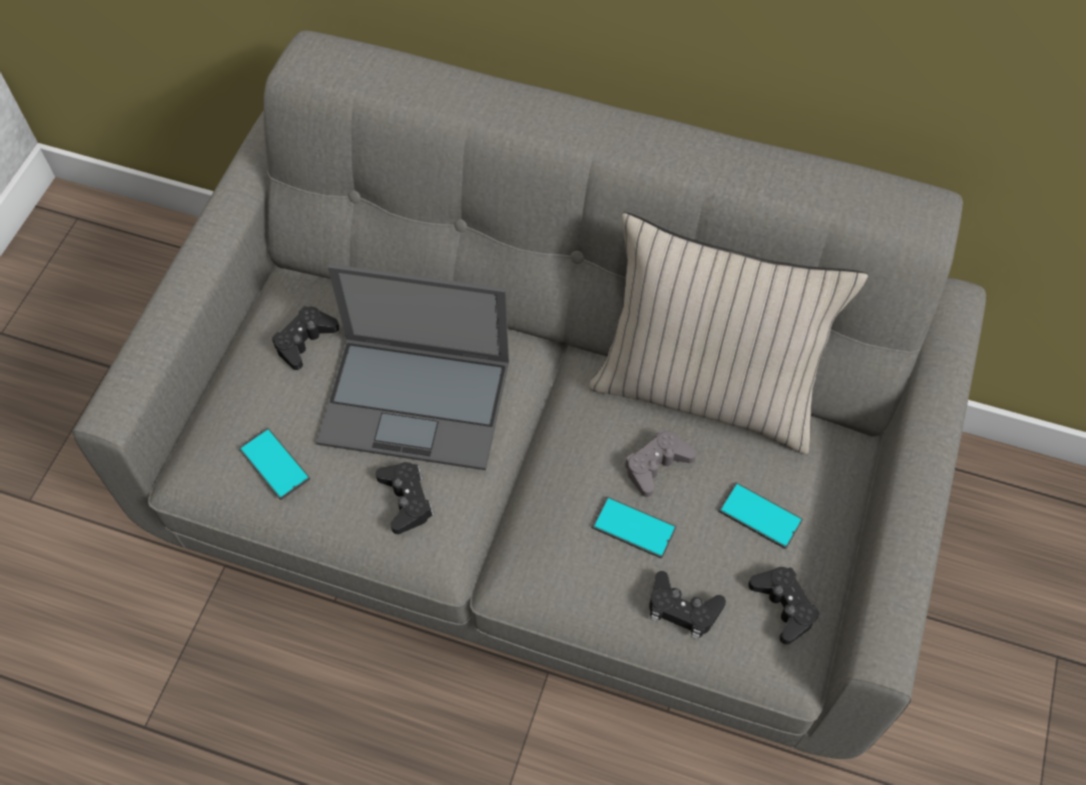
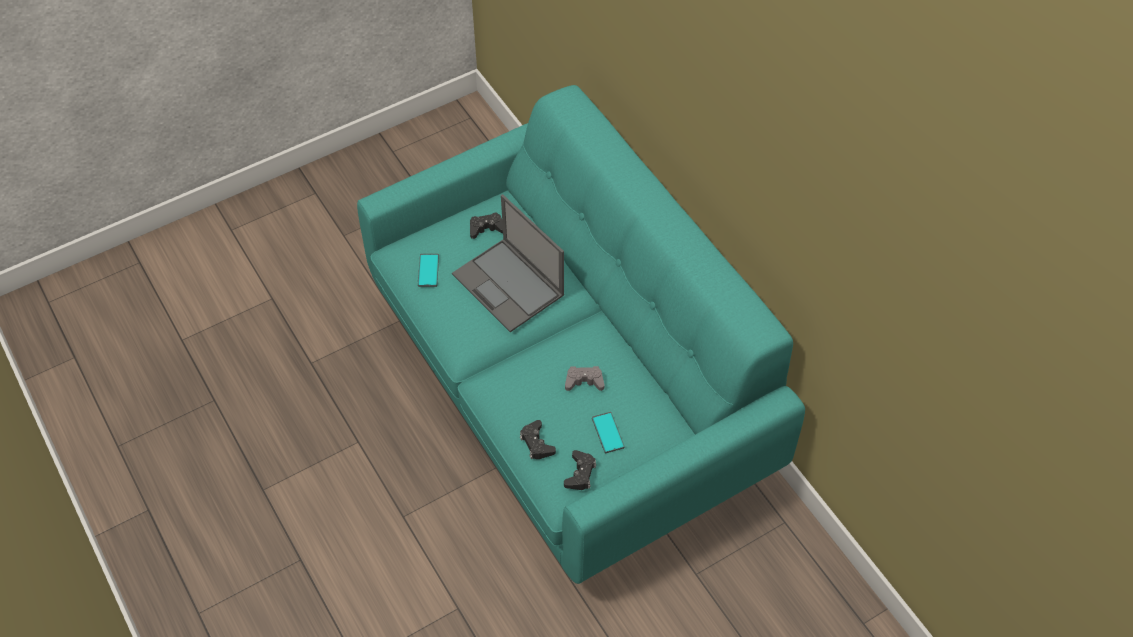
camera: 40 degrees right, 5 degrees down
(406, 500) = (467, 321): black game controller -> none
(545, 496) = (568, 392): grey sofa -> turquoise sofa
(633, 528) = (548, 398): phone -> none
(706, 391) = (640, 368): beige pillow -> none

